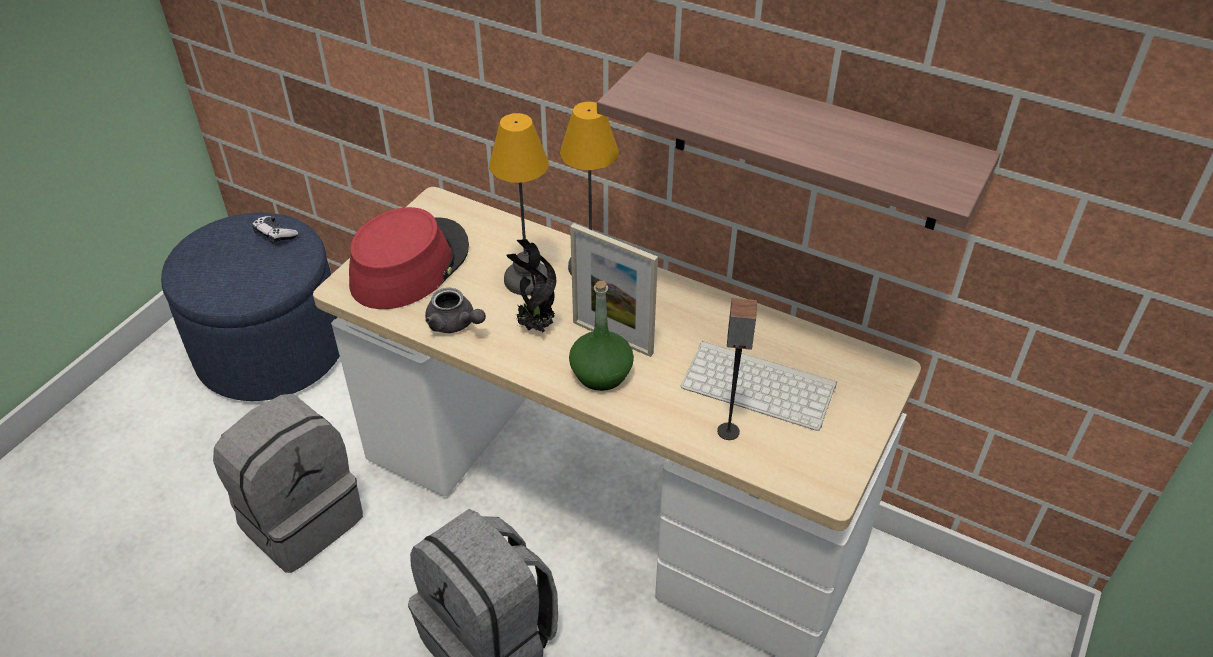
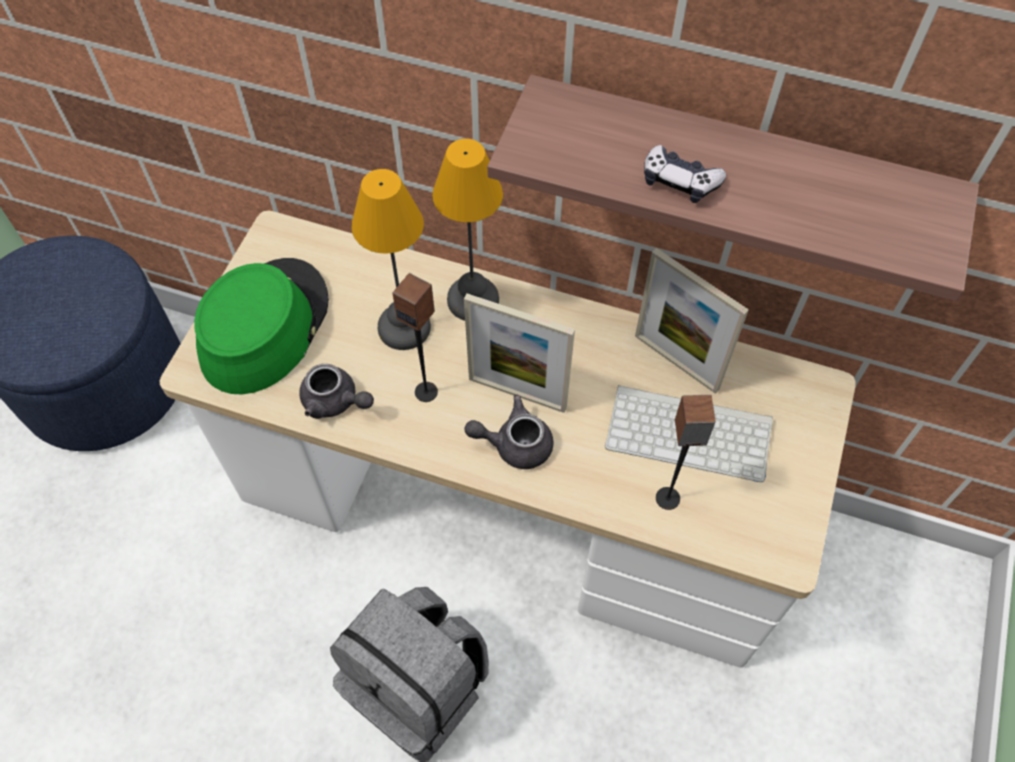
camera: 10 degrees left, 15 degrees up
(275, 235) = (82, 267): game controller -> game controller (679, 181)
(300, 518) = (186, 582): grey backpack -> none
(409, 265) = (264, 326): red hat -> green hat
(534, 326) = (426, 391): potted plant -> speaker
(601, 374) = (514, 444): green bottle -> grey teapot
(759, 333) = (676, 362): none -> picture frame

